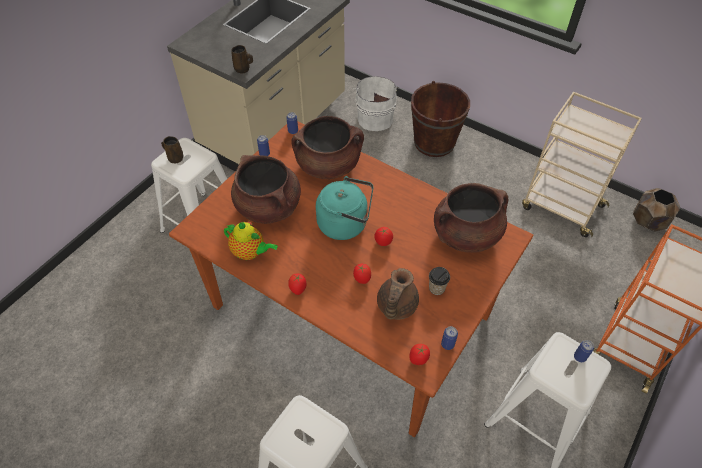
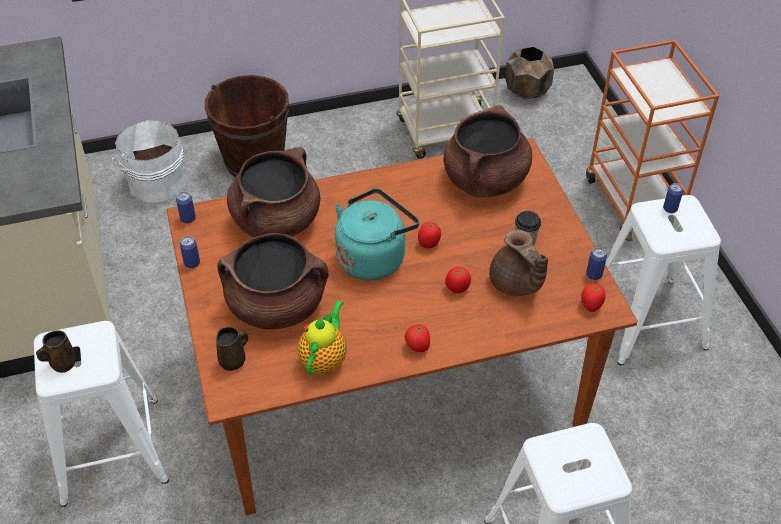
camera: 50 degrees left, 5 degrees down
(243, 69) = (54, 191): brown mug -> brown mug (234, 360)
(250, 253) = (324, 359): teapot -> teapot turned 45 degrees counterclockwise

